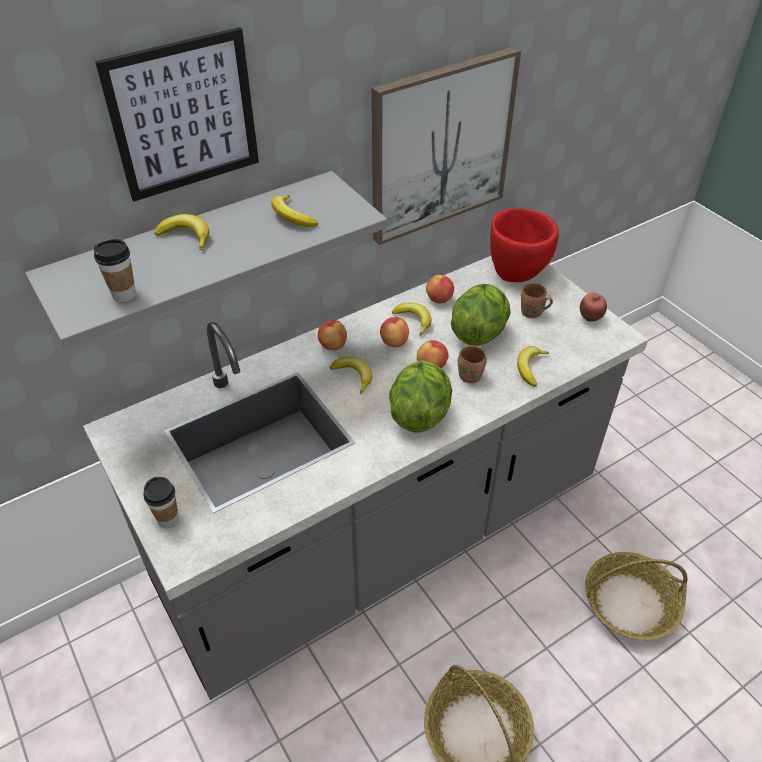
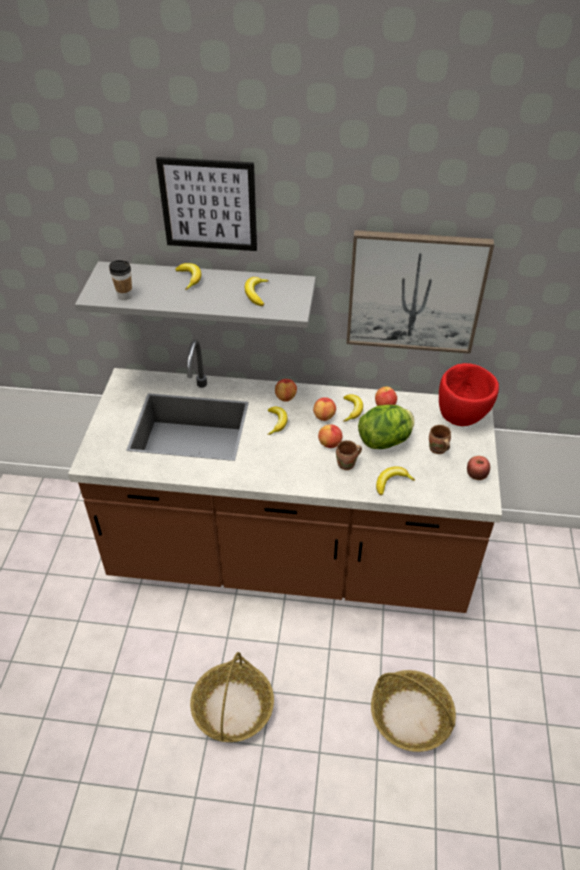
camera: 40 degrees right, 0 degrees up
(168, 519) = (103, 440): cup -> none
(381, 535) = (290, 557): grey counter -> brown counter
(419, 413) = (289, 466): lettuce -> none

